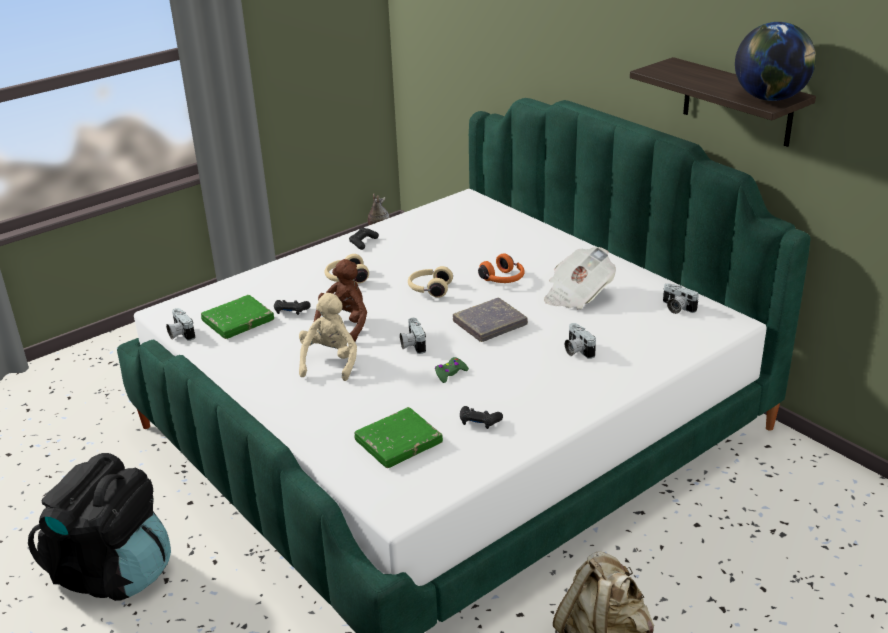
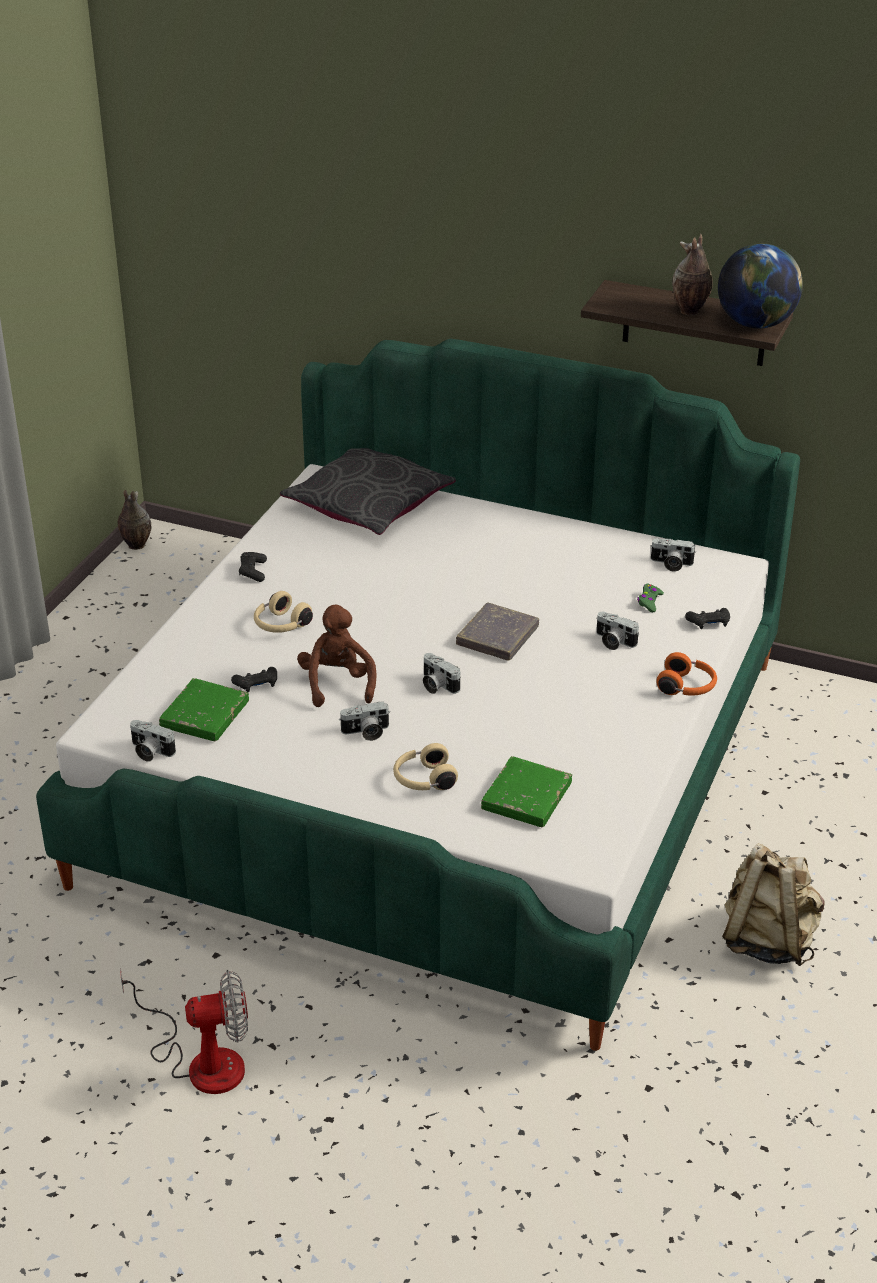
camera: 30 degrees left, 5 degrees up
(113, 572) = (201, 1061): black backpack -> fan
(330, 362) = (366, 732): beige plush toy -> camera
(429, 289) = (392, 612): beige headphones -> beige headphones (423, 780)
(450, 373) = (508, 706): green game controller -> green game controller (649, 601)
(479, 422) = (586, 750): black game controller -> black game controller (709, 623)
(483, 219) = (368, 503): none -> grey pillow
(503, 279) = (463, 578): orange headphones -> orange headphones (687, 687)
(577, 295) = (558, 576): newspaper -> none
(720, 83) = (689, 311): none -> vase

